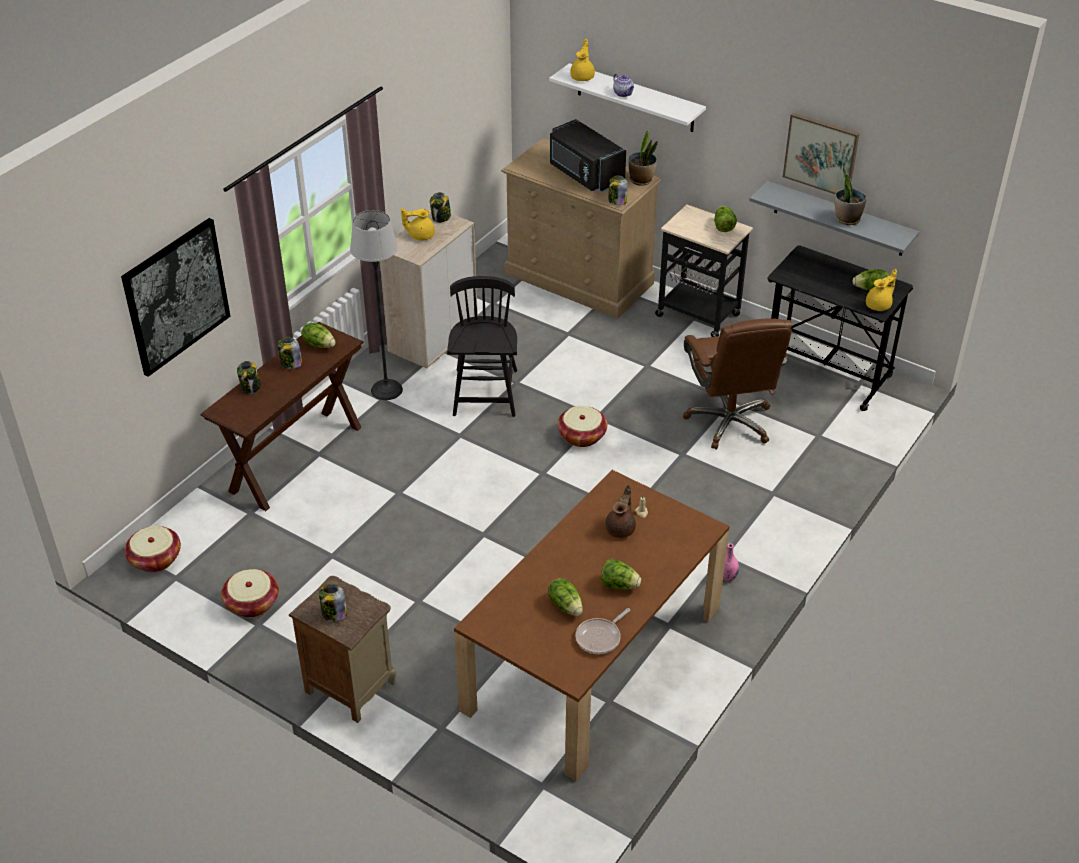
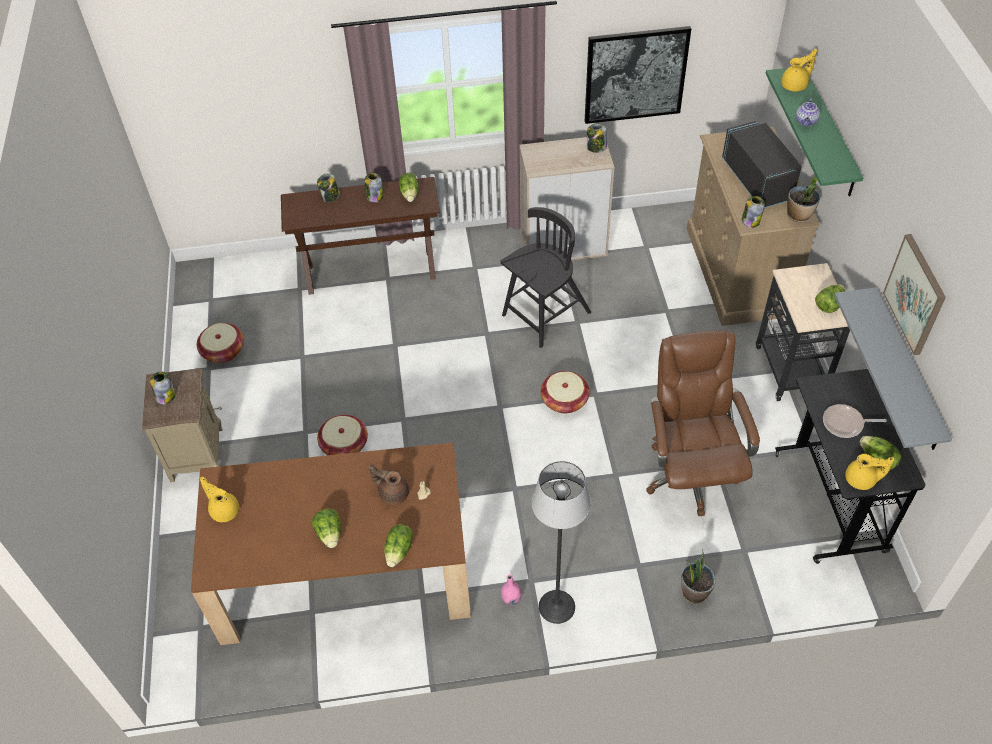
camera: 50 degrees right, 10 degrees up
(155, 559) = (217, 278): basket -> basket (344, 445)
(176, 296) = (280, 94): picture -> picture (635, 74)
(386, 390) = (486, 262): floor lamp -> floor lamp (556, 606)
(420, 235) = (561, 152): yellow teapot -> yellow teapot (224, 510)
(566, 605) = (279, 517): lettuce -> lettuce (399, 550)
(584, 174) = (758, 180): black microwave -> black microwave turned 150 degrees clockwise
(600, 637) = (264, 561): frying pan -> frying pan (845, 424)
(621, 528) = (392, 493): brown teapot -> brown teapot turned 135 degrees counterclockwise
(635, 98) = (828, 133): white shelf -> green shelf
(729, 420) = (690, 477): brown office chair -> brown office chair turned 135 degrees clockwise
(847, 219) = (896, 376): potted plant -> potted plant (694, 591)

